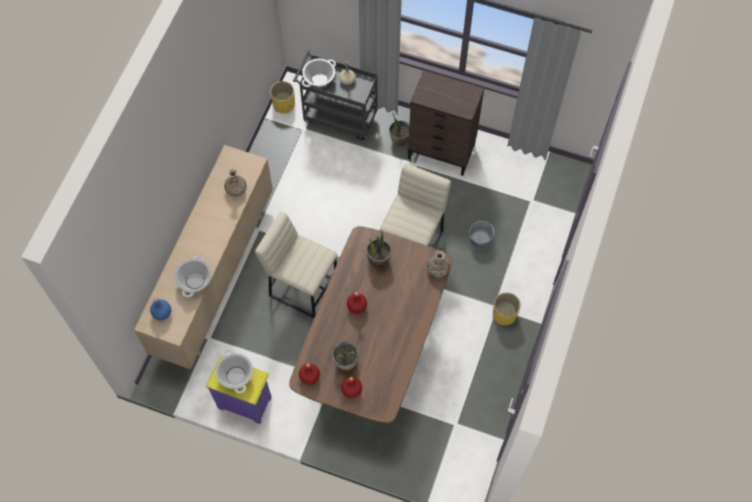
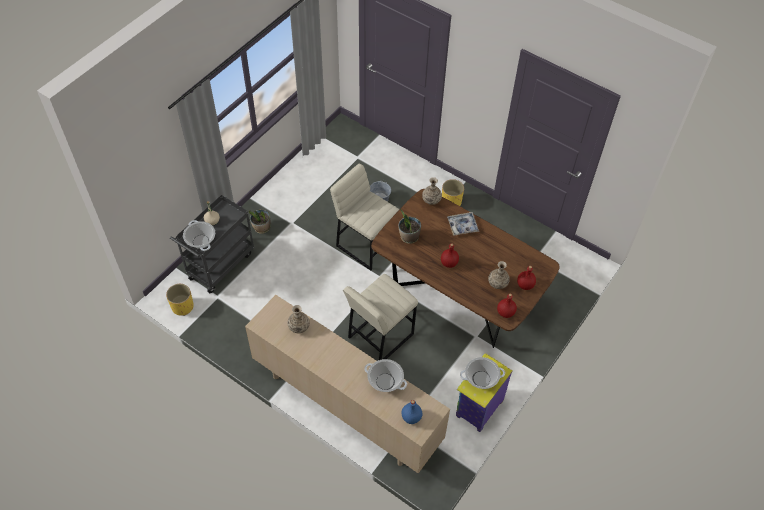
camera: 75 degrees left, 10 degrees down
(346, 361) = (497, 283): potted plant -> vase
(412, 309) = (462, 226): none -> tray
(442, 151) = (287, 202): brown dresser -> none

